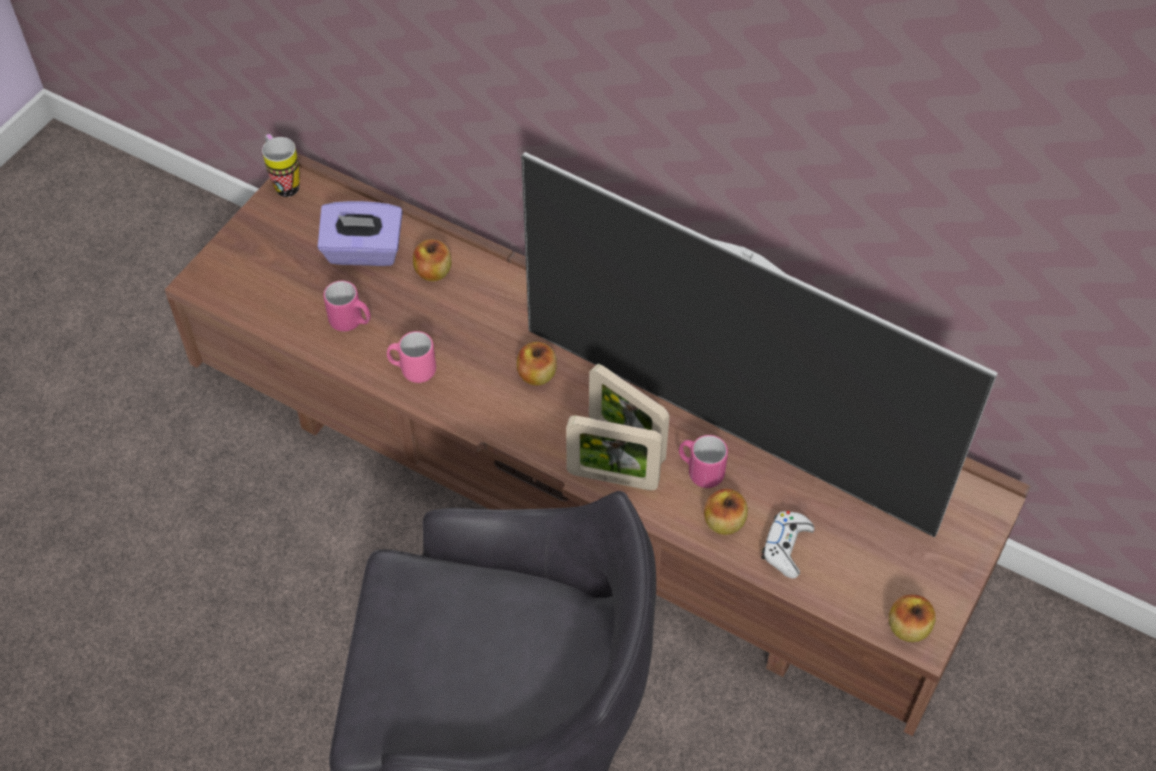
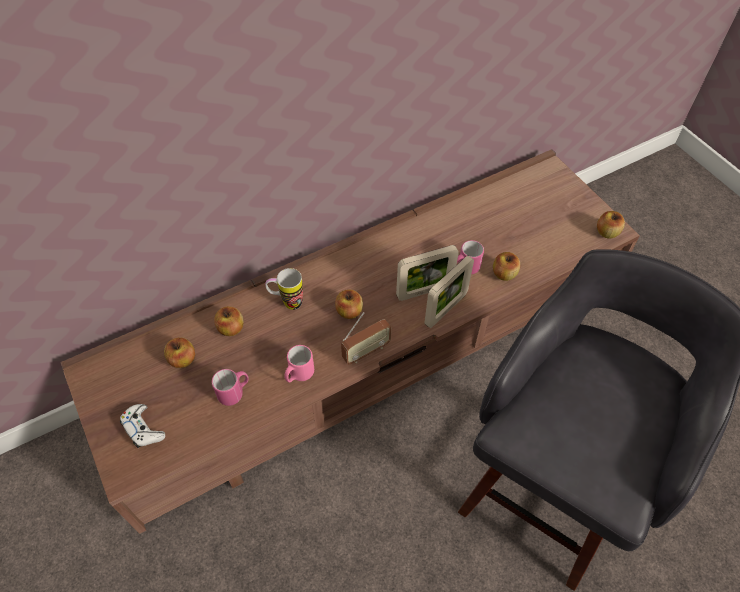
camera: 60 degrees left, 0 degrees up
(284, 183) = (82, 380): mug -> mug (287, 302)
(363, 252) = (183, 359): purple tissue box -> apple
(489, 421) = (366, 351): none -> radio
(725, 427) = (443, 244): television -> none
(786, 547) = (534, 256): white game controller -> white game controller (143, 429)

